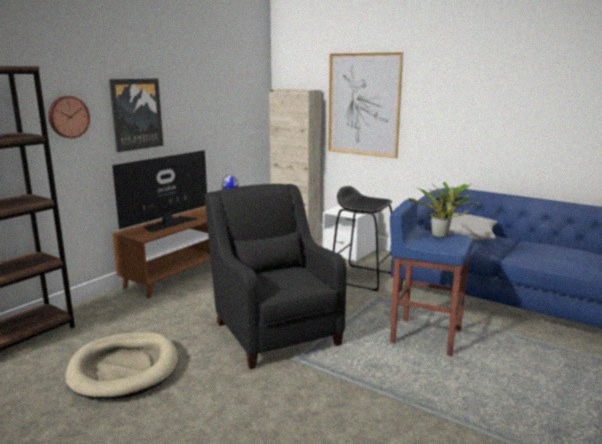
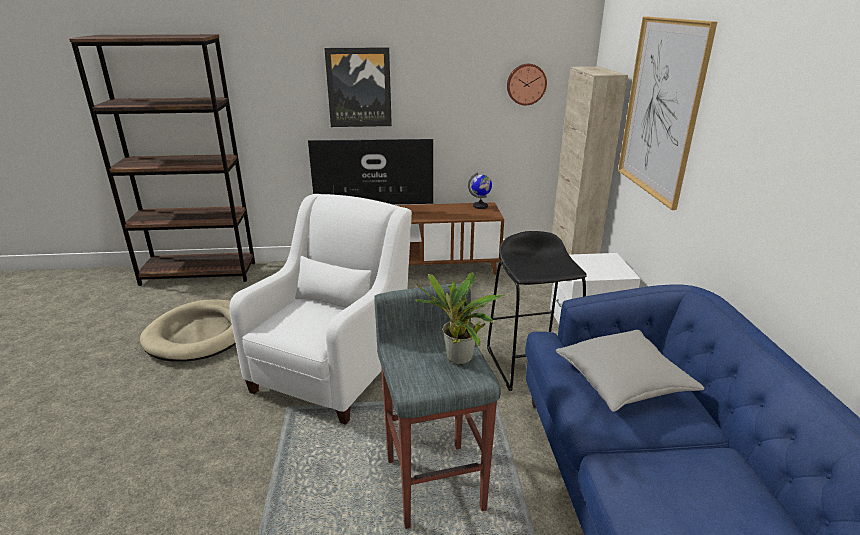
camera: 50 degrees right, 10 degrees up
(68, 117) = (277, 85): wall clock -> wall clock (526, 84)
(275, 331) = (334, 370): black armchair -> white armchair
(424, 336) = (435, 482): blue stool -> grey stool

